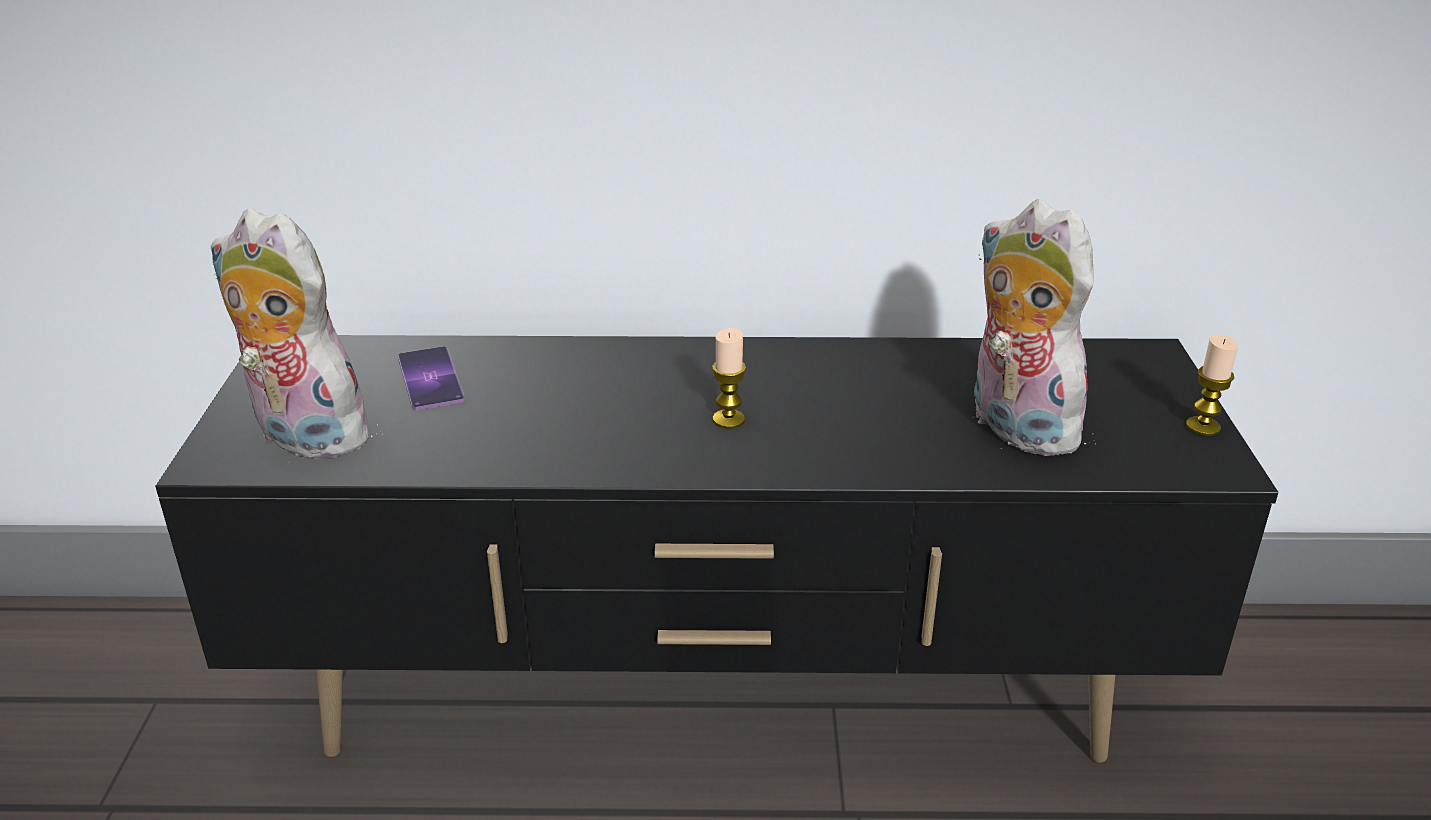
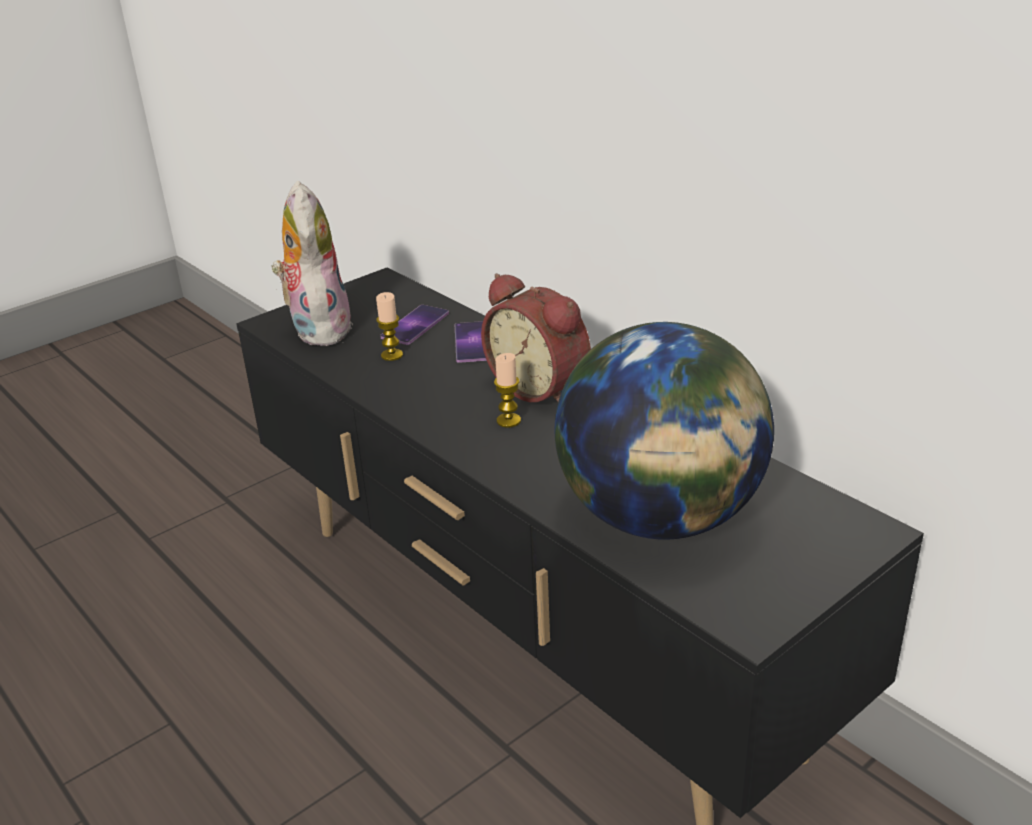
camera: 50 degrees right, 0 degrees up
(537, 366) = (473, 342): none -> phone
(697, 375) = (541, 387): none -> alarm clock
(1014, 427) = (661, 517): plush toy -> globe
(1203, 427) = (796, 595): candle -> candle (392, 355)

